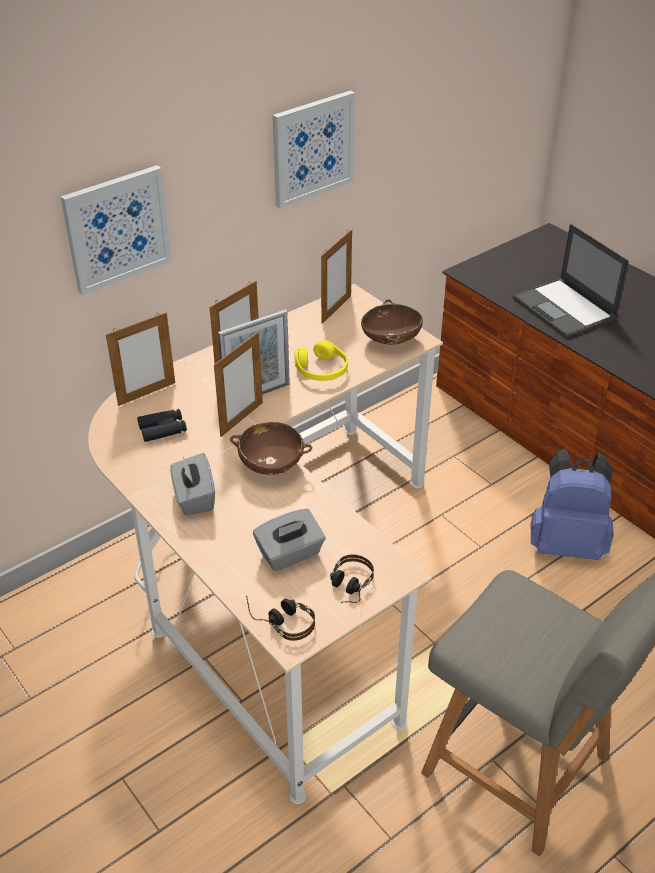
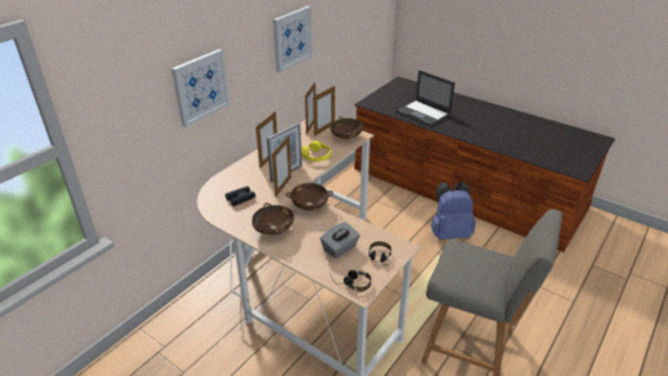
camera: 15 degrees left, 5 degrees down
(147, 394) = (223, 182): picture frame -> picture frame (324, 130)
(194, 498) = (274, 230): grey tissue box -> brown bowl

